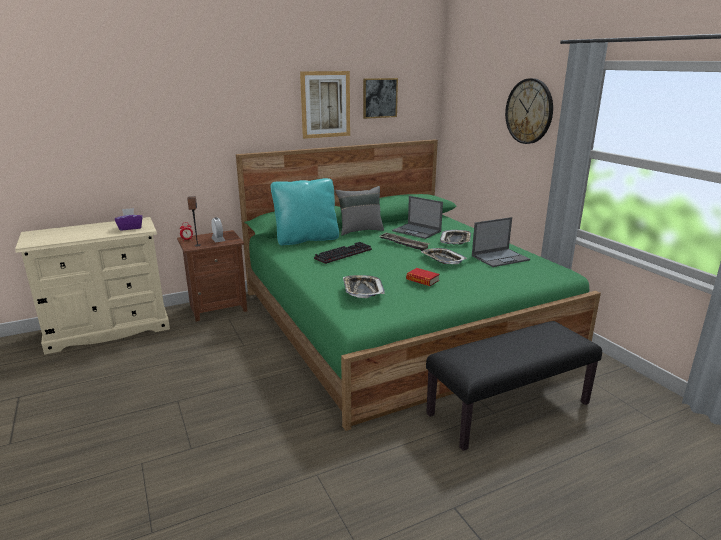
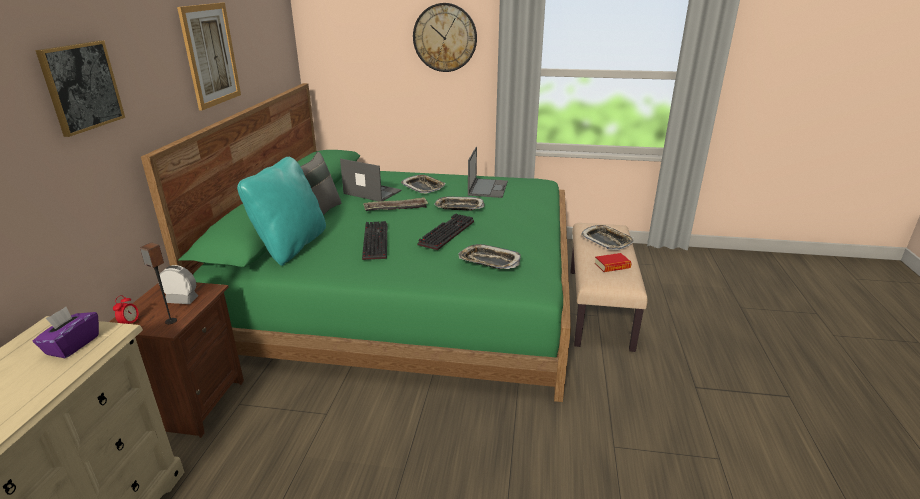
camera: 55 degrees left, 5 degrees up
(379, 98) = (253, 38): picture -> picture (82, 87)
(387, 266) = (446, 232): none -> keyboard
(417, 231) = (371, 192): laptop -> laptop turned 135 degrees counterclockwise
(422, 280) = (498, 230): book -> book (612, 266)
(508, 408) = (598, 307): black bench -> beige bench
(535, 341) = (606, 241): none -> tray

